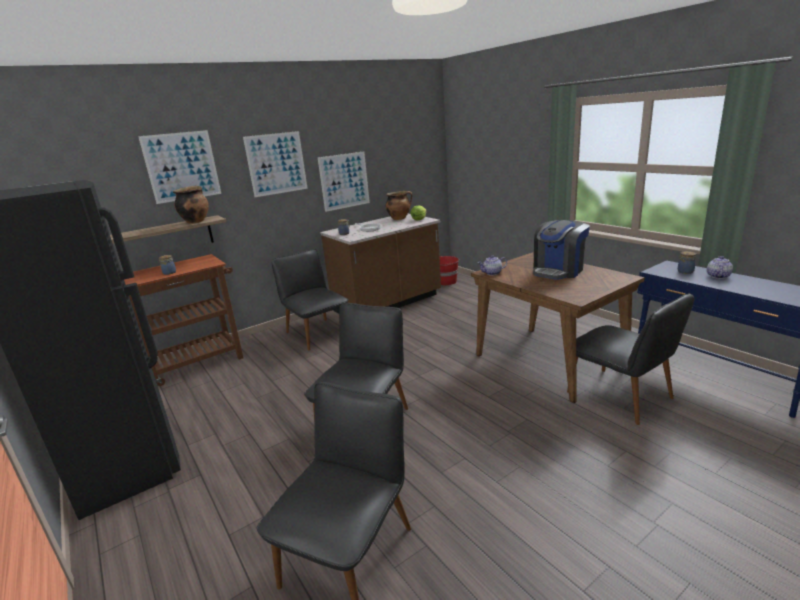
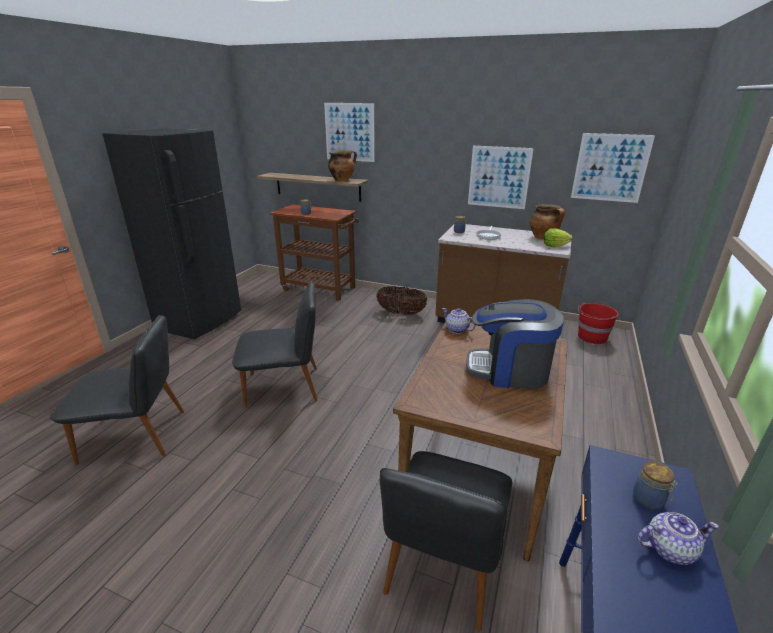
camera: 55 degrees right, 5 degrees up
(276, 164) = (428, 144): picture -> picture (610, 168)
(317, 334) = (401, 313): black chair -> basket

